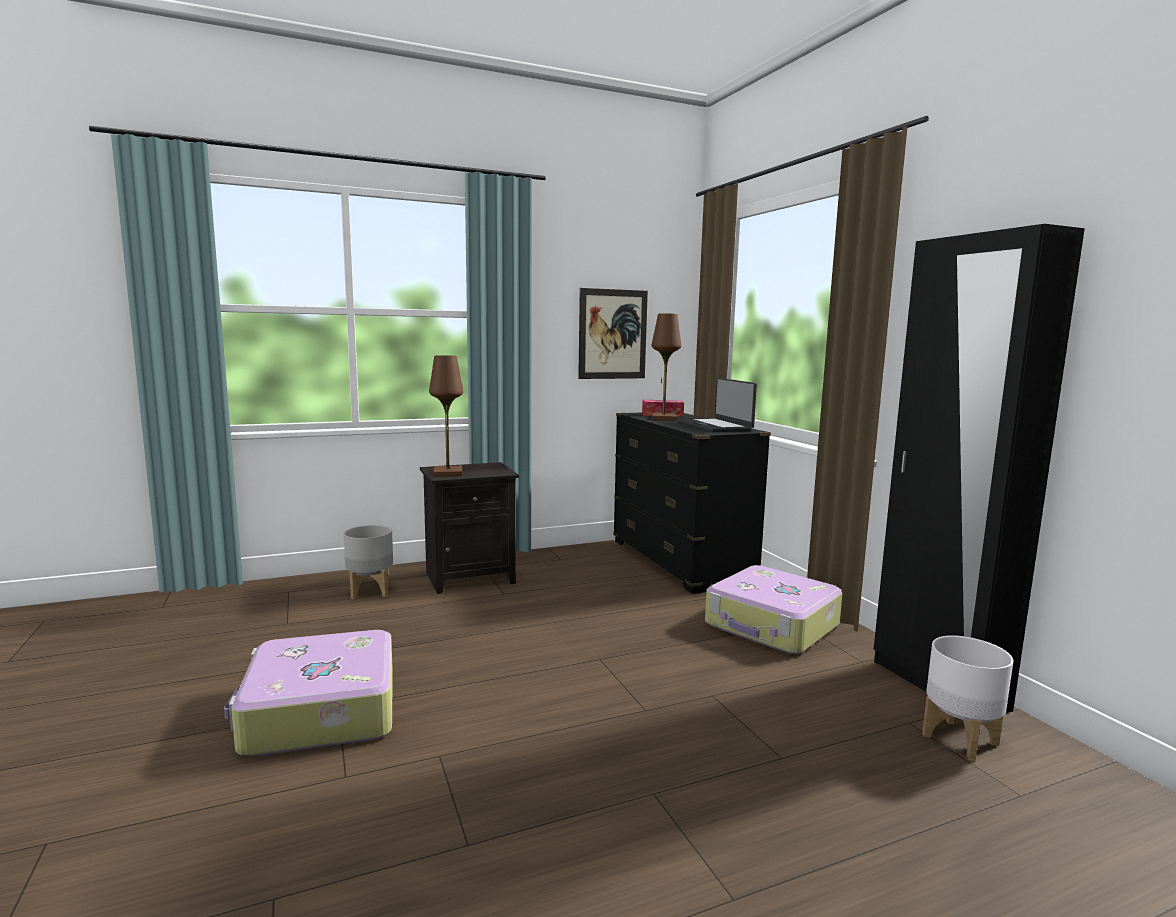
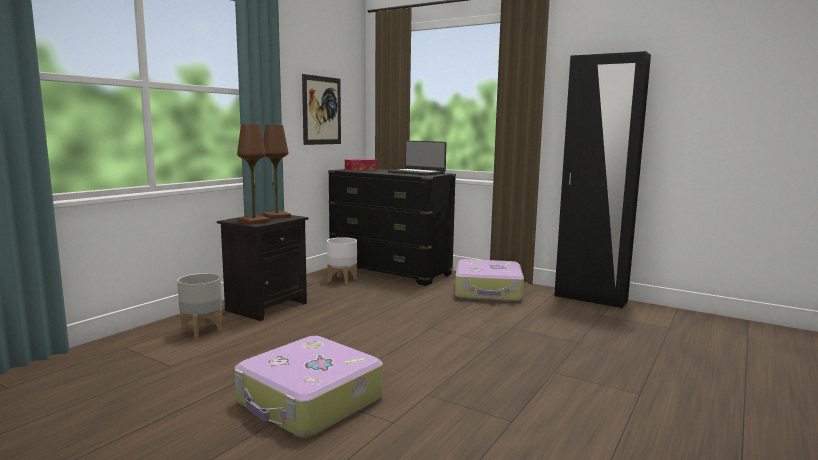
camera: 35 degrees left, 0 degrees up
(663, 418) = (371, 171): brown table lamp -> brown table lamp (277, 216)
(960, 739) = (626, 315): white planter -> white planter (342, 280)

